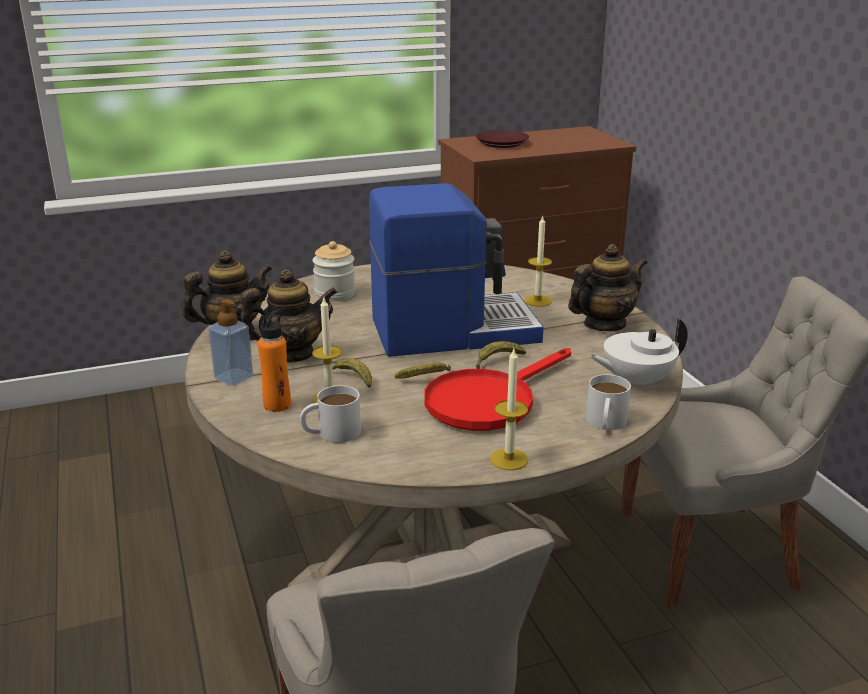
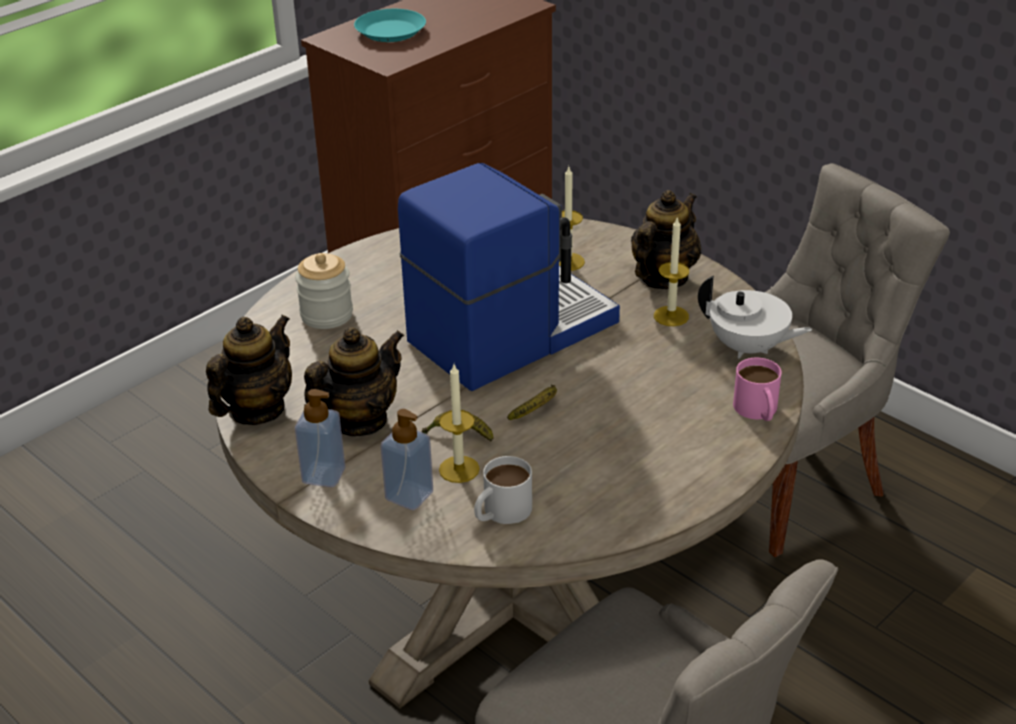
camera: 25 degrees left, 10 degrees up
(277, 405) = (409, 496): orange bottle -> soap dispenser
(489, 400) = (625, 417): red frying pan -> none
(497, 361) = (592, 362): banana -> none
(502, 143) = (391, 31): brown plate -> turquoise plate
(509, 459) = (701, 485): candle -> candle (671, 316)
(605, 424) = (758, 411): white mug -> pink mug
(635, 382) = (748, 348): white teapot -> white teapot turned 105 degrees counterclockwise

